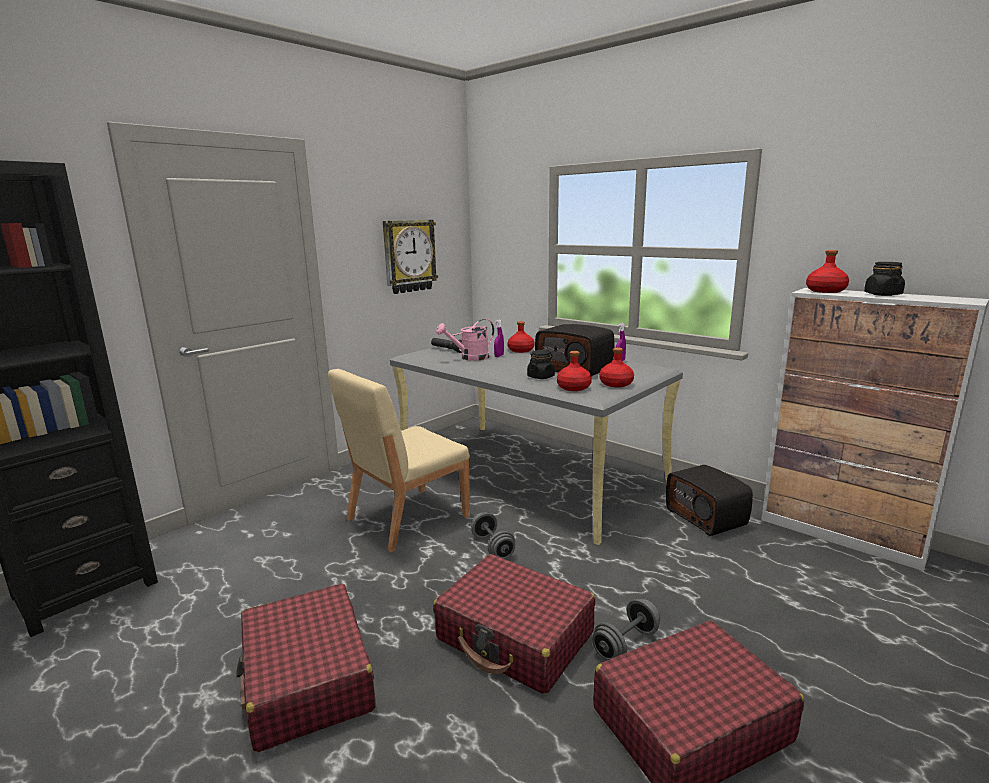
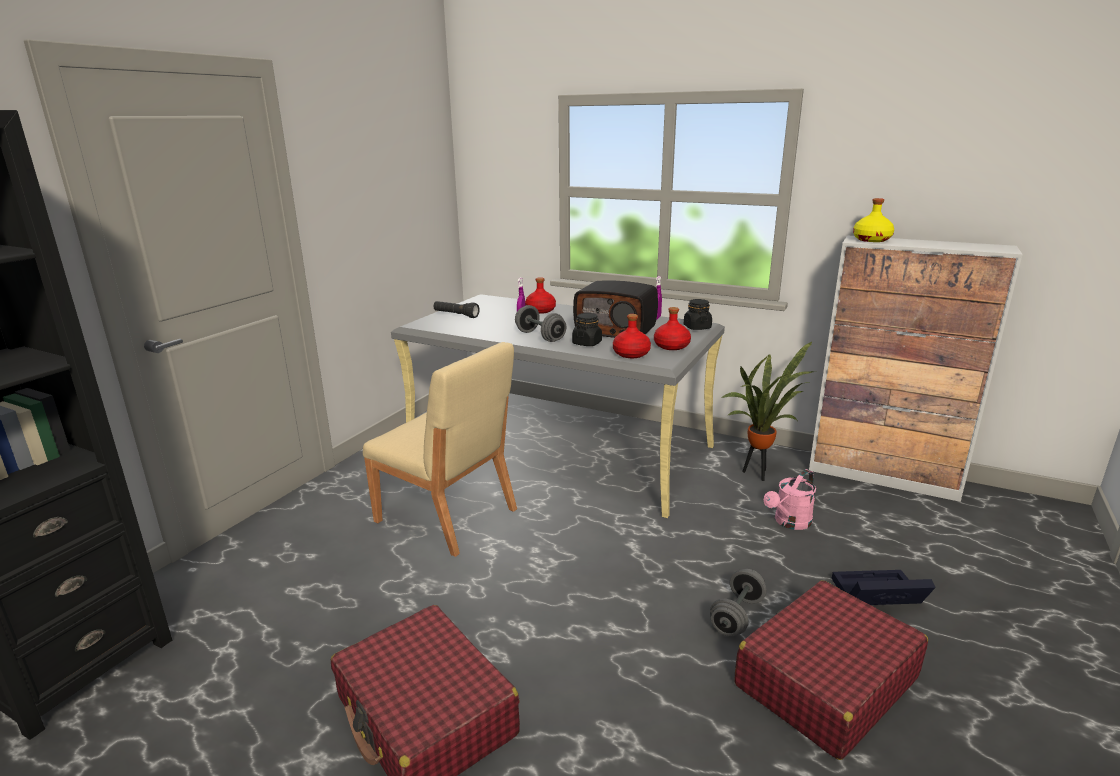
camera: 15 degrees left, 5 degrees up
(406, 518) = (447, 516): beige chair -> beige chair turned 90 degrees counterclockwise
(409, 256) = (394, 203): wall clock -> none
(470, 358) = (489, 324): pink watering can -> pink watering can (789, 522)
(492, 547) = (560, 536): grey dumbbell -> grey dumbbell (540, 336)
(515, 637) = (627, 628): red suitcase -> none
(707, 517) = (758, 474): radio -> potted plant
(784, 650) = (876, 596): none -> black storage box
(826, 291) = (872, 240): red bottle -> yellow bottle
(882, 294) = (925, 243): black jar -> black jar (697, 327)

